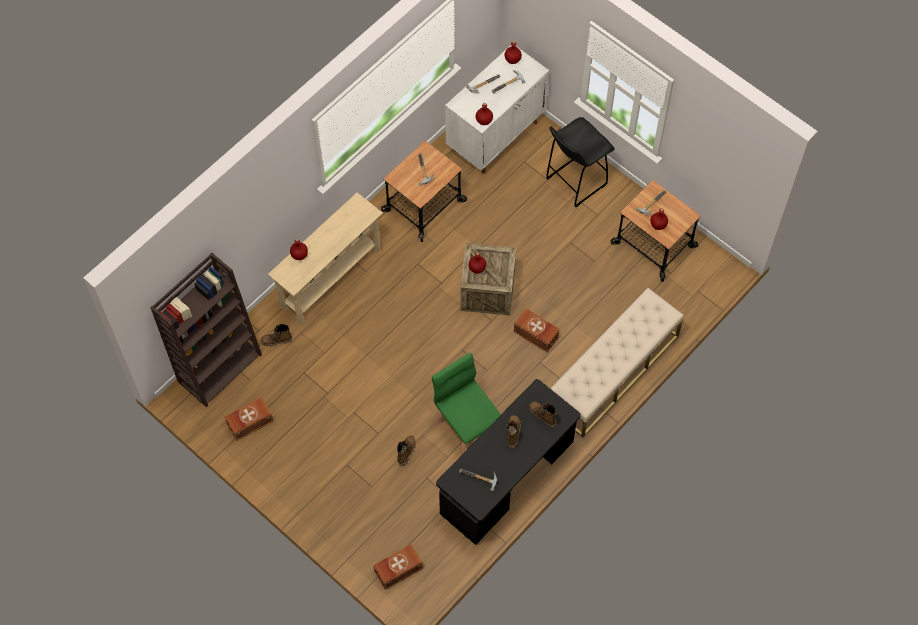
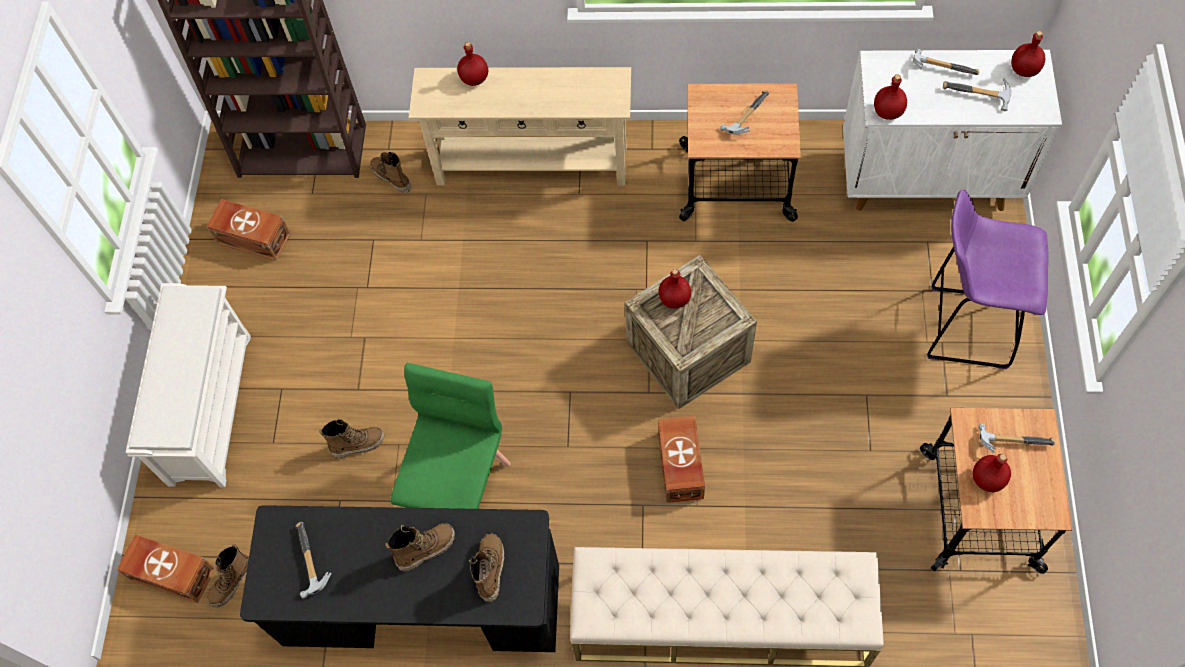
camera: 55 degrees right, 0 degrees up
(326, 501) = (209, 407): none -> white shoe rack
(426, 548) = (232, 583): none -> boot
(574, 182) = (964, 326): black stool -> purple stool

